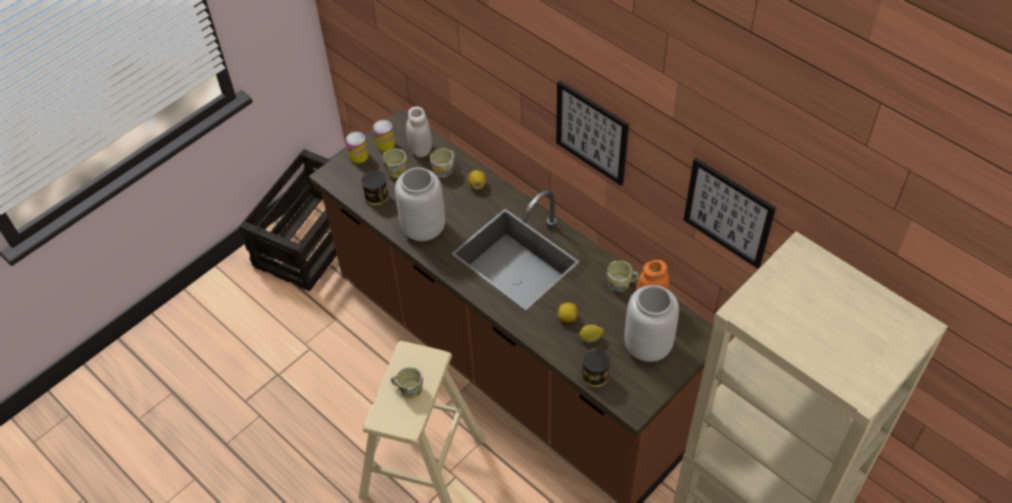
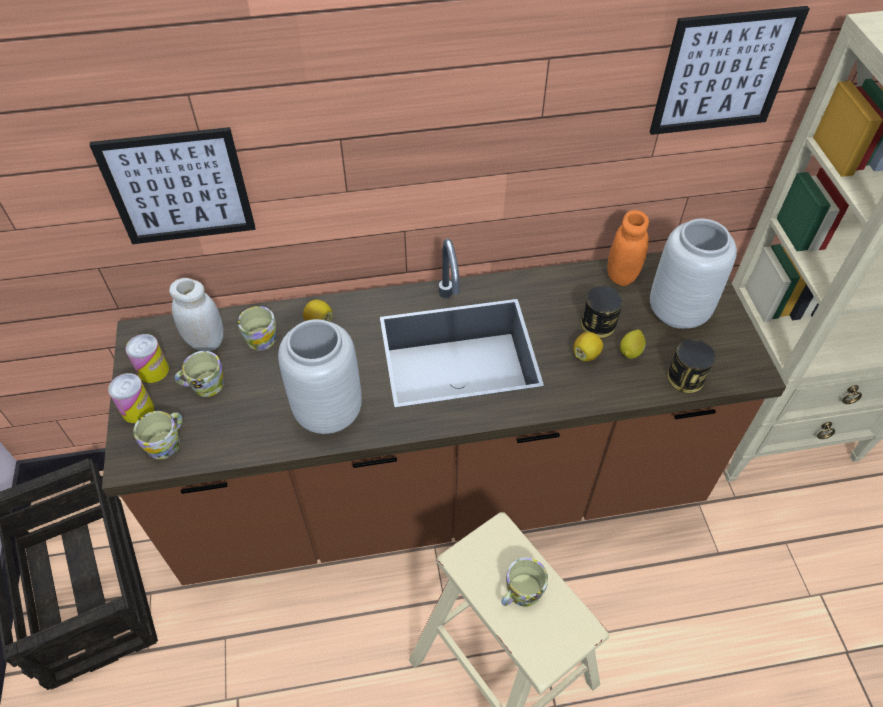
camera: 55 degrees left, 0 degrees up
(376, 196) = (225, 430): can -> can (598, 324)
(591, 133) = (487, 109): picture -> picture (178, 187)
(622, 283) = (578, 283): mug -> mug (167, 441)

